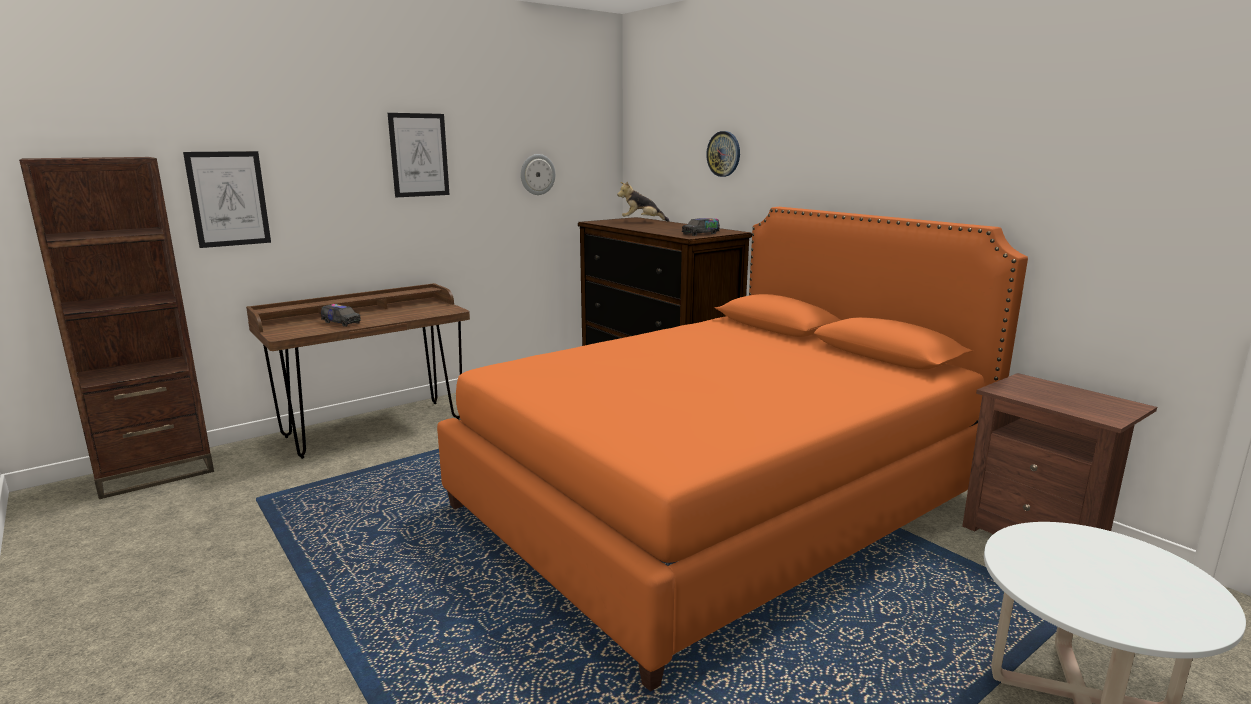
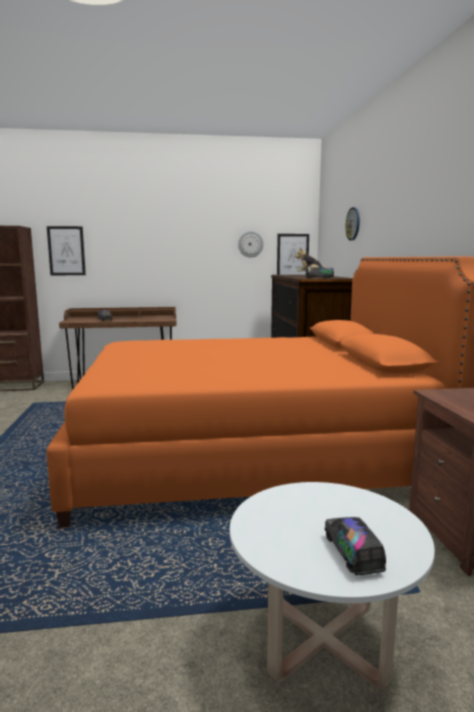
camera: 30 degrees right, 5 degrees down
(419, 155) = (172, 230): picture -> picture (292, 257)
(1166, 597) = (352, 553): none -> toy truck

